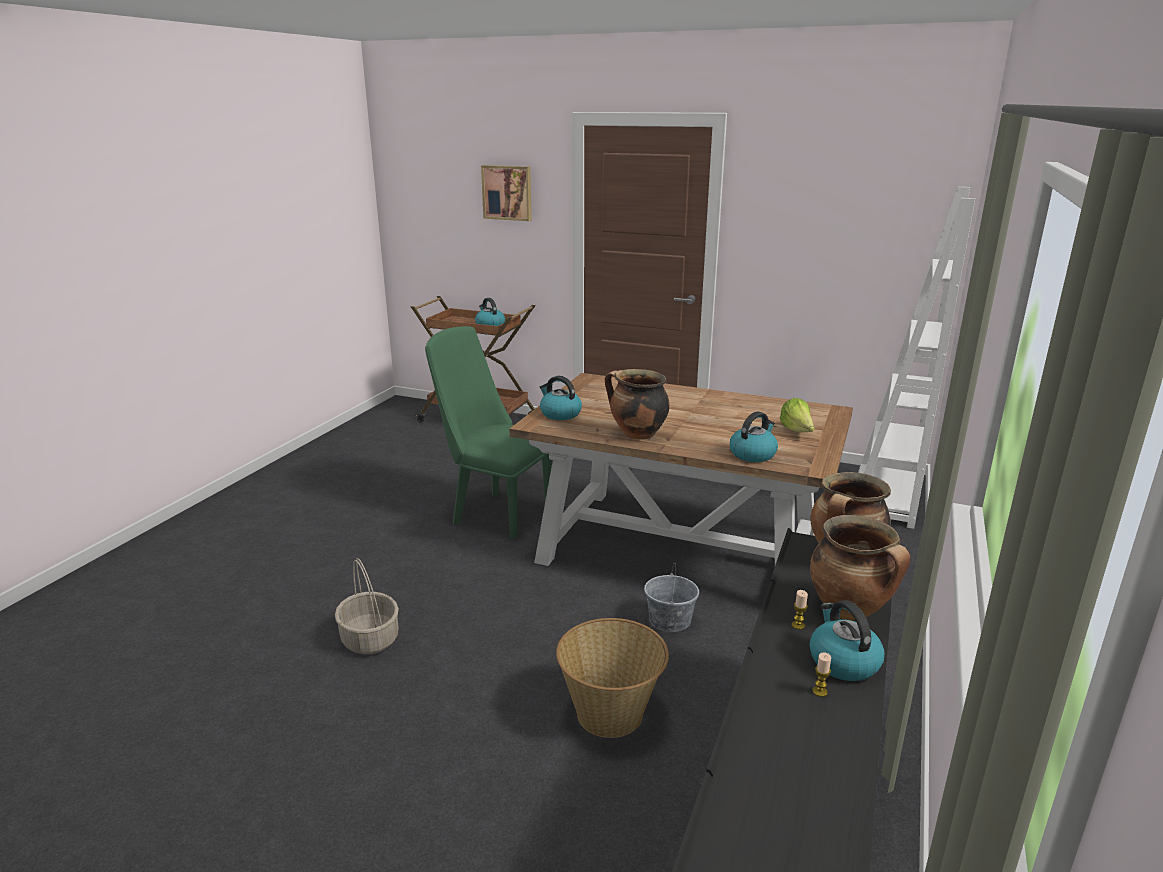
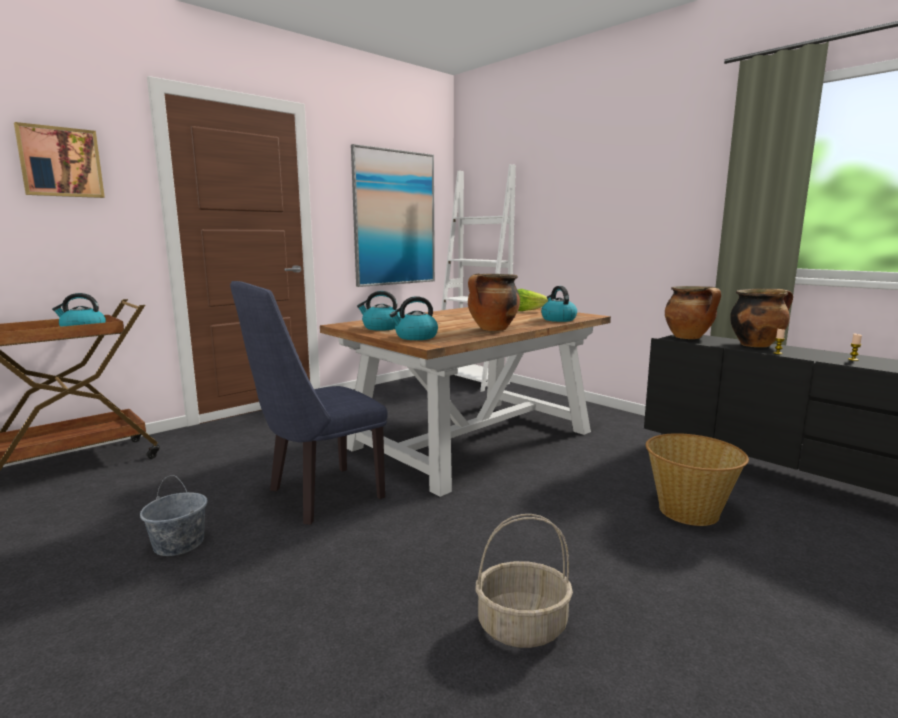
camera: 65 degrees left, 10 degrees down
(495, 513) = (317, 497): green chair -> blue chair
(670, 620) = (571, 464): grey bucket -> grey bucket (178, 543)
(842, 661) = (816, 353): kettle -> kettle (381, 328)
(844, 250) = (394, 218): none -> picture

